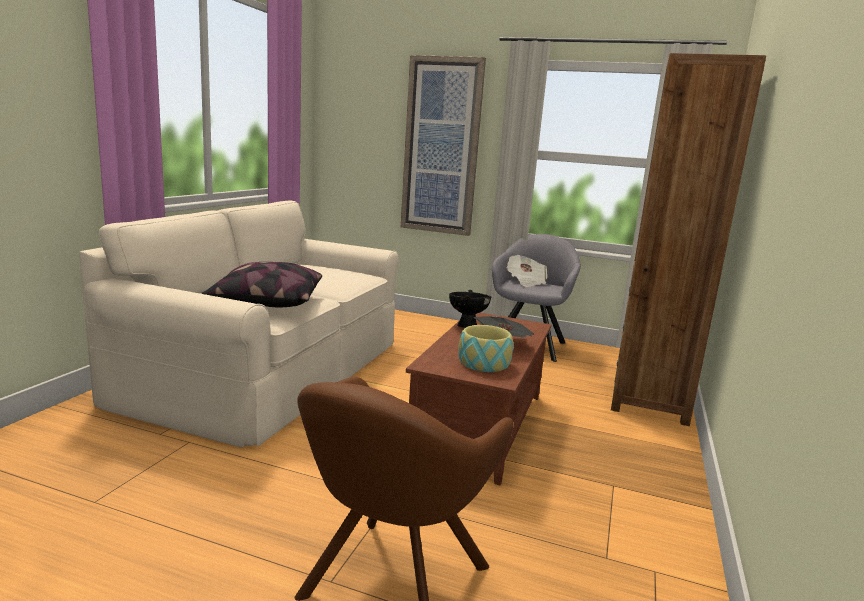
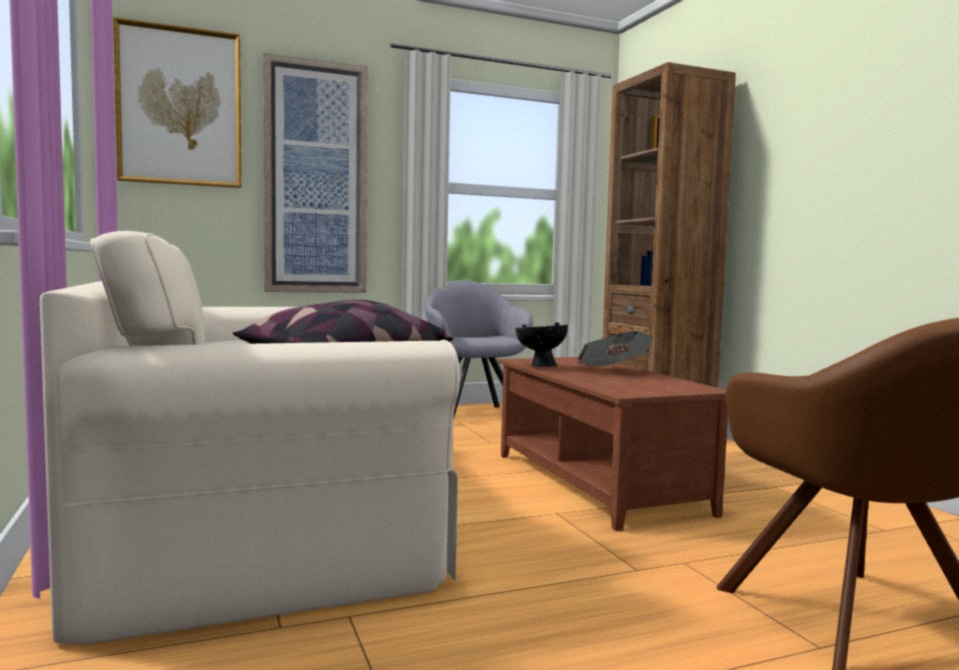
camera: 40 degrees left, 10 degrees down
(360, 98) = (180, 107): none -> picture
(484, 363) = (653, 383): bowl -> none
(526, 281) = (462, 336): newspaper -> none

